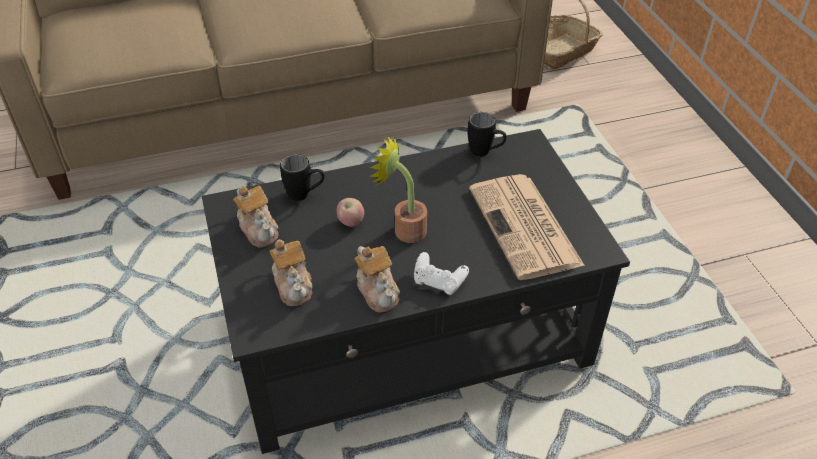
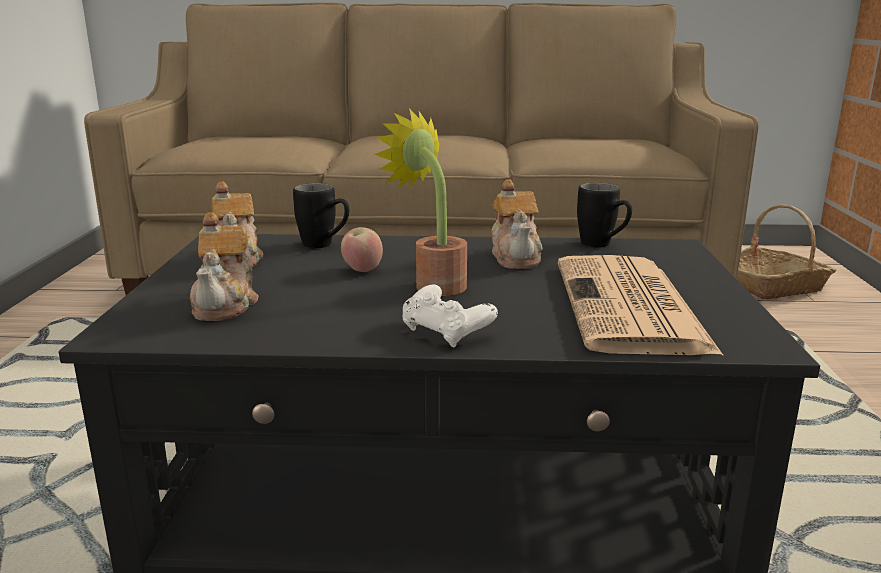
camera: 20 degrees right, 25 degrees down
(378, 291) = (341, 326): teapot -> teapot (516, 257)

